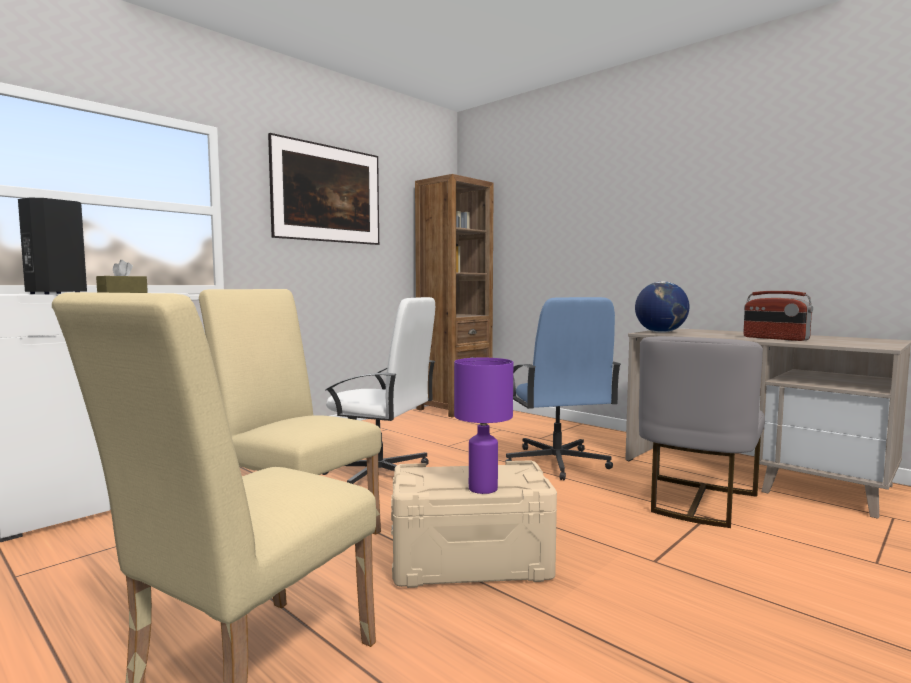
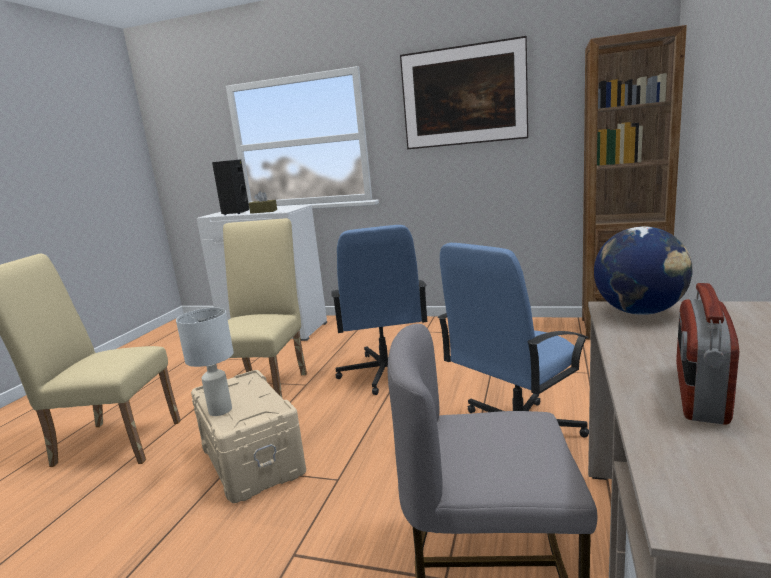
camera: 65 degrees right, 10 degrees up
(380, 475) = (384, 373): white office chair -> blue office chair
(483, 488) = (221, 410): purple table lamp -> white table lamp

